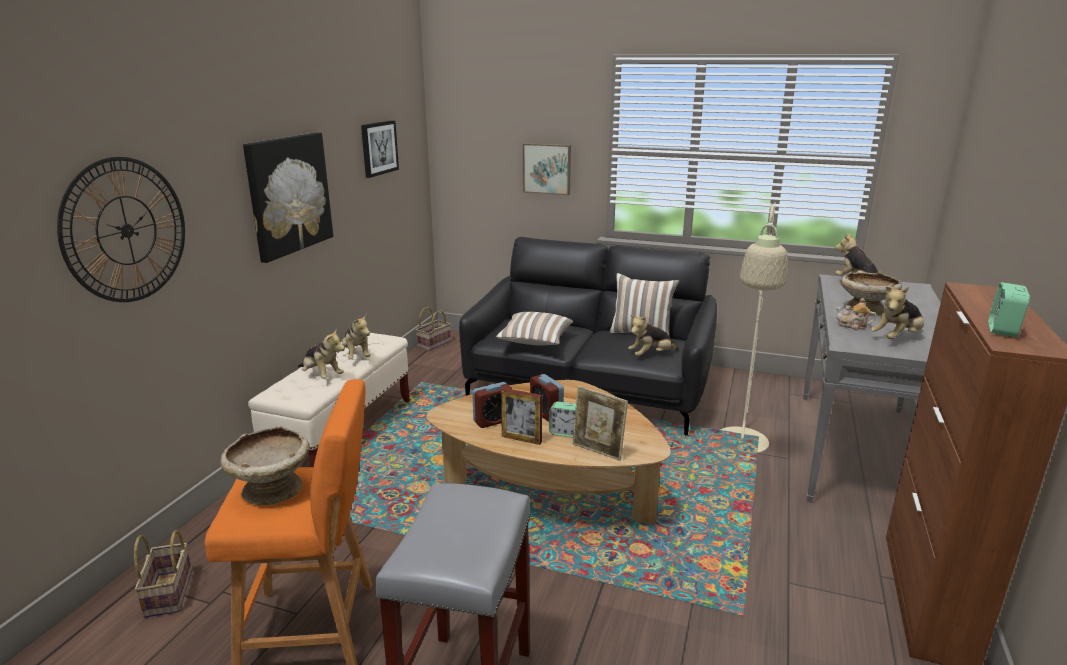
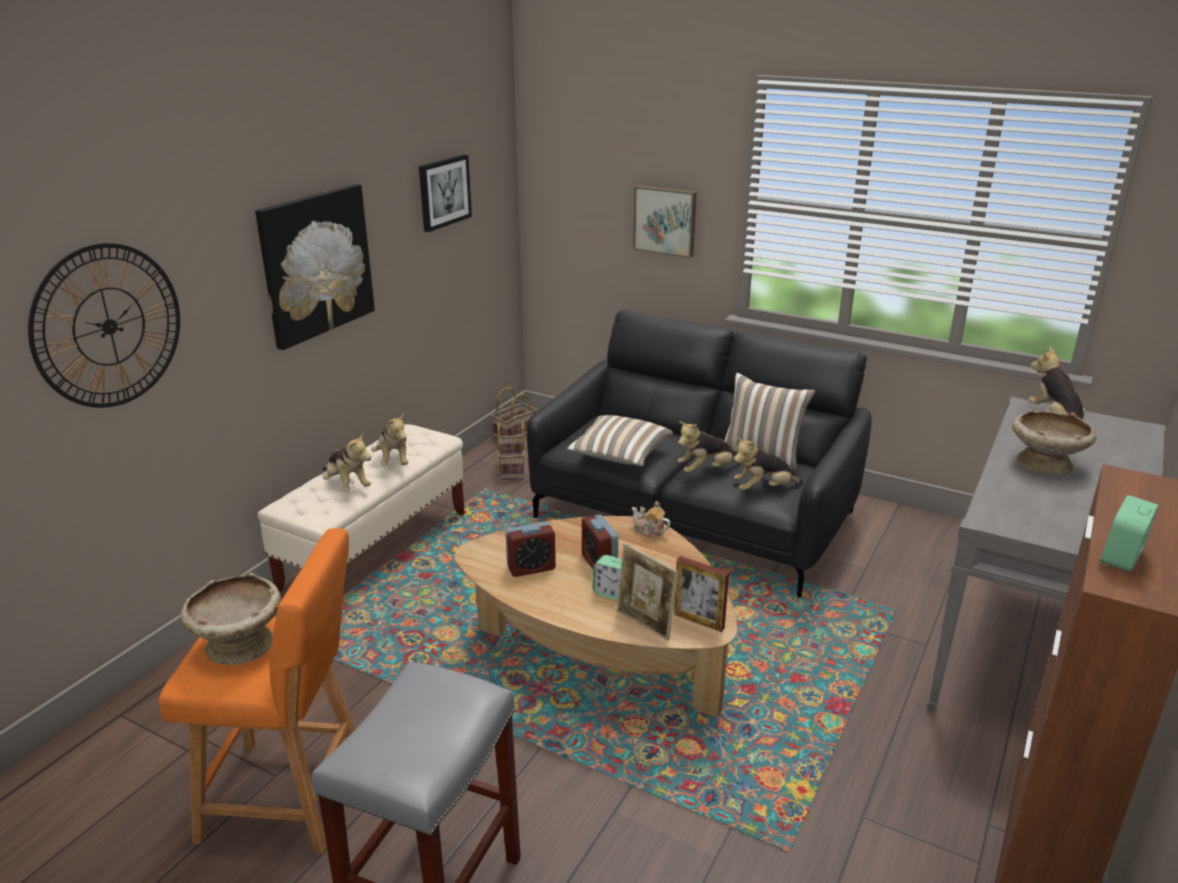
camera: 10 degrees right, 5 degrees up
(170, 594) = (148, 734): basket -> basket (513, 469)
(521, 439) = (557, 597): picture frame -> picture frame (699, 621)
(741, 447) = (868, 621): beige floor lamp -> none
(852, 326) = (1013, 489): teapot -> teapot (649, 531)
(897, 338) = (1065, 515): plush toy -> plush toy (706, 470)

